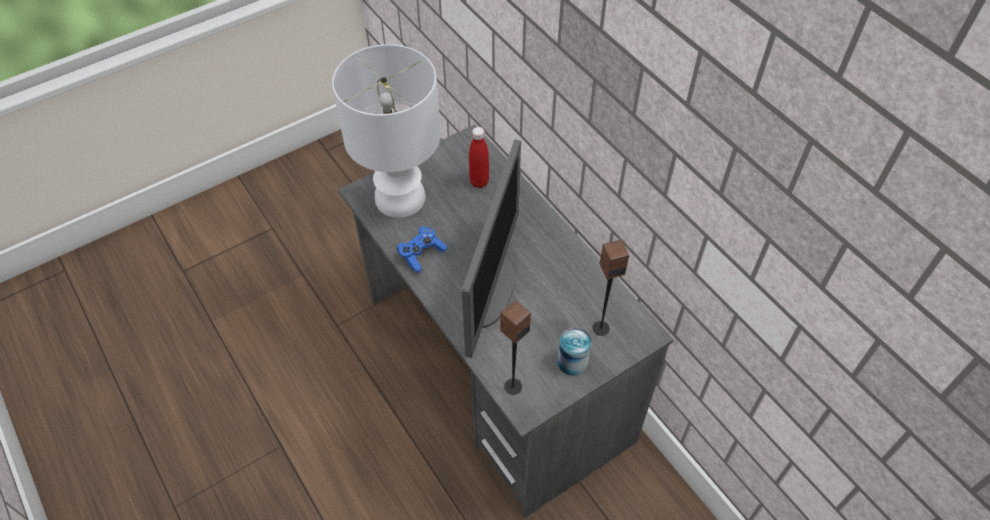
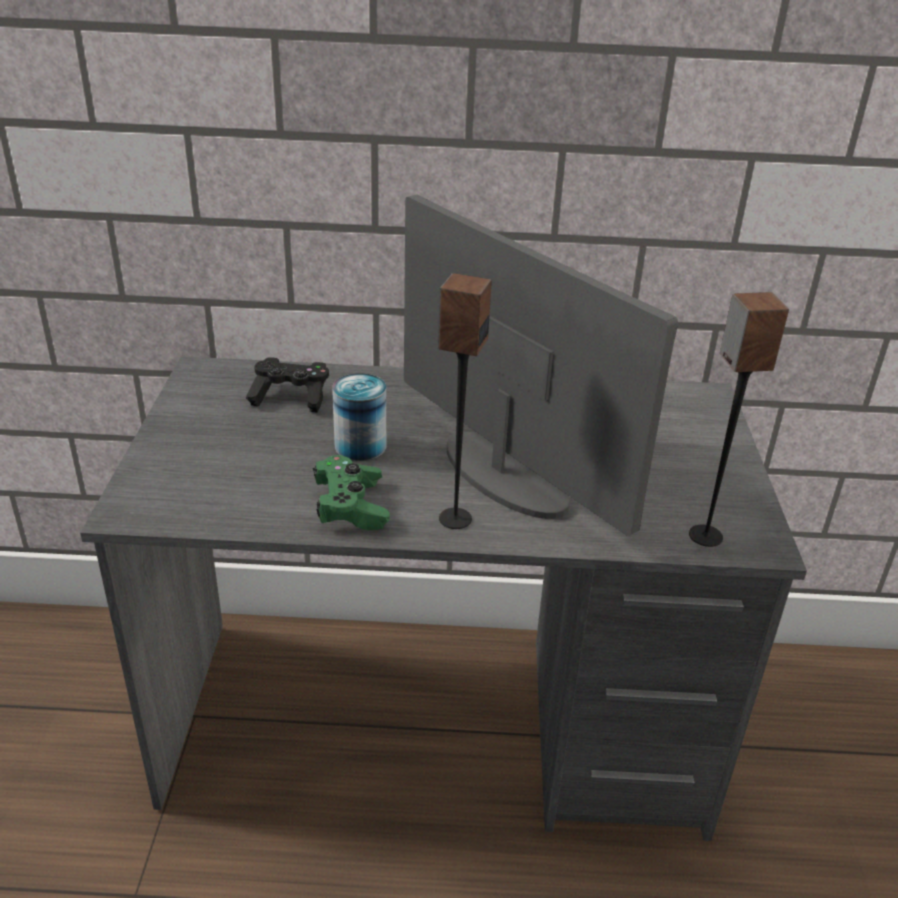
camera: 55 degrees left, 20 degrees down
(401, 197) = (207, 474): white table lamp -> none
(421, 254) = (350, 507): blue game controller -> green game controller
(479, 182) = (290, 397): red bottle -> black game controller
(572, 362) = (704, 466): can -> can (360, 446)
(600, 328) = (665, 421): speaker -> speaker (454, 518)

